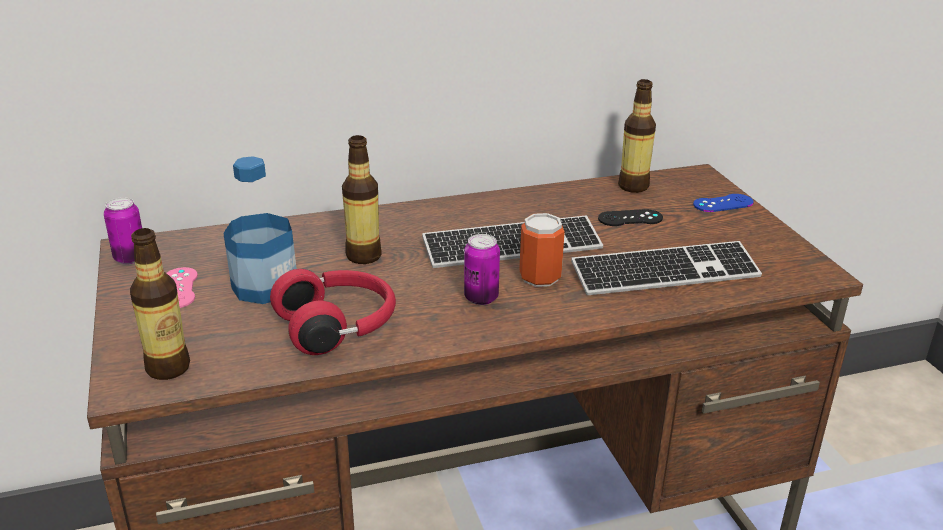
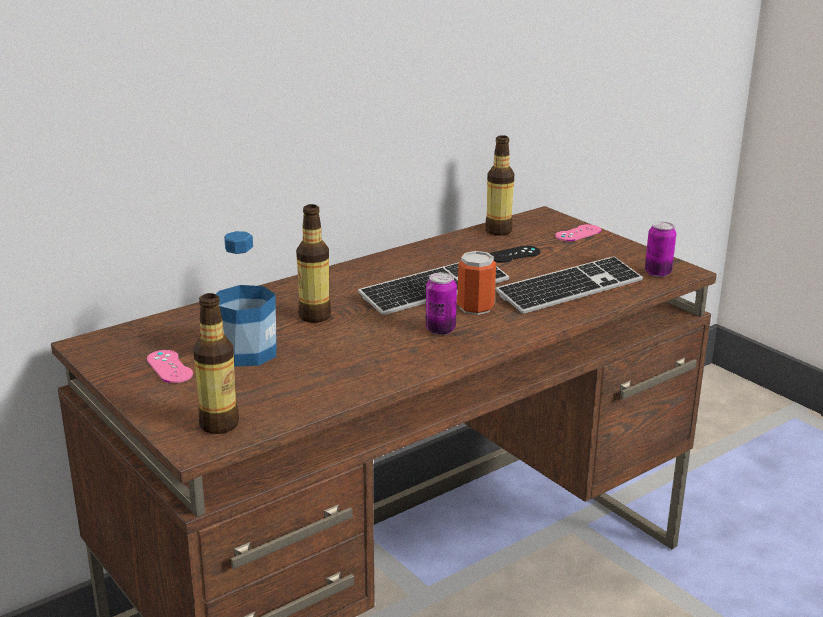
camera: 20 degrees left, 5 degrees down
(130, 258) = (98, 352): can -> can (657, 273)
(338, 327) = (340, 370): red headphones -> none
(723, 203) = (578, 233): blue game controller -> pink game controller

